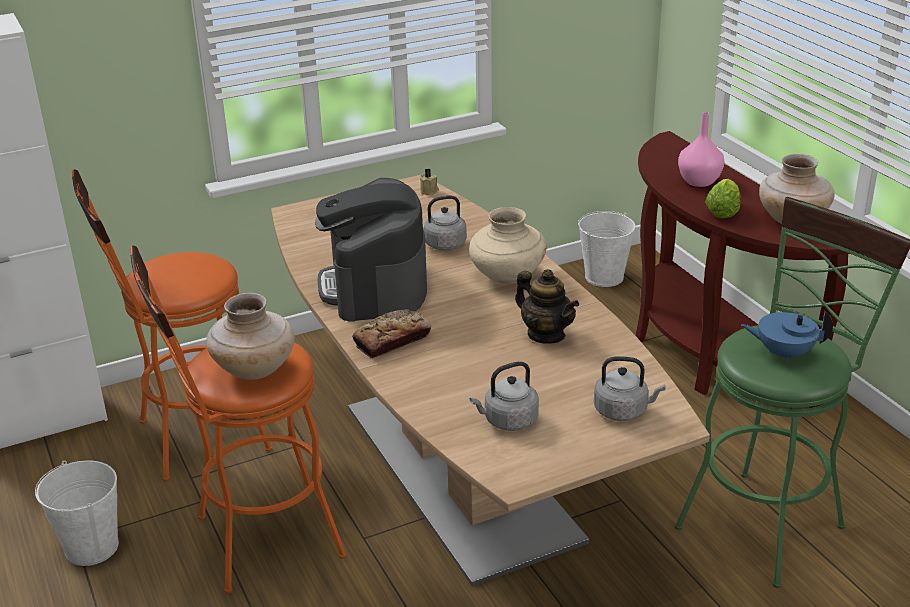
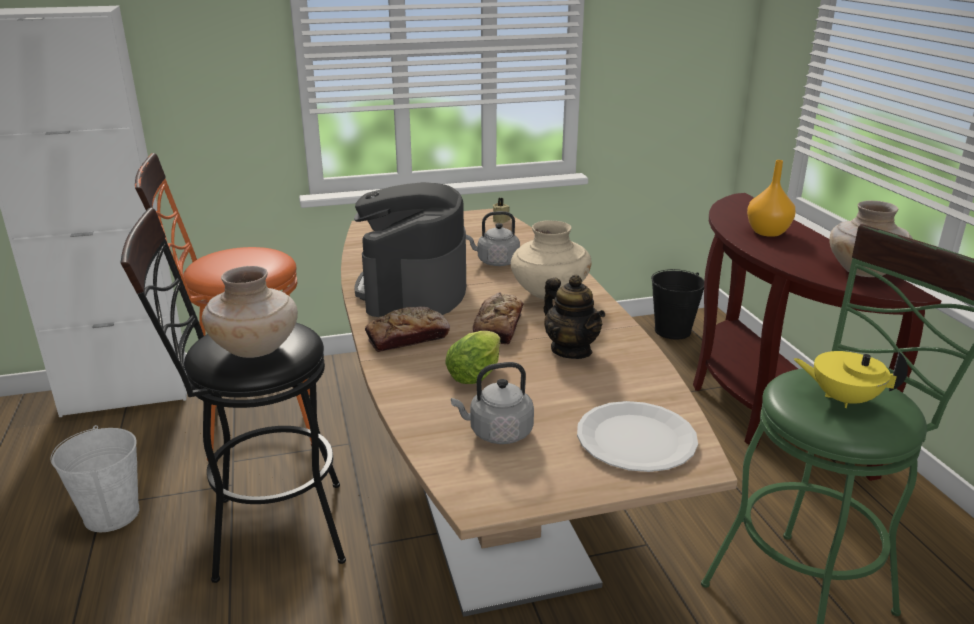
camera: 10 degrees right, 5 degrees down
(256, 540) = (265, 531): orange stool -> black stool
(472, 318) = (498, 326): none -> bread
(604, 277) = (673, 331): white bucket -> black bucket
(623, 411) = (636, 439): grey kettle -> white plate
(698, 181) = (767, 232): pink vase -> orange vase
(723, 211) = (788, 258): lettuce -> lettuce (477, 373)
(784, 353) = (843, 399): blue teapot -> yellow teapot

